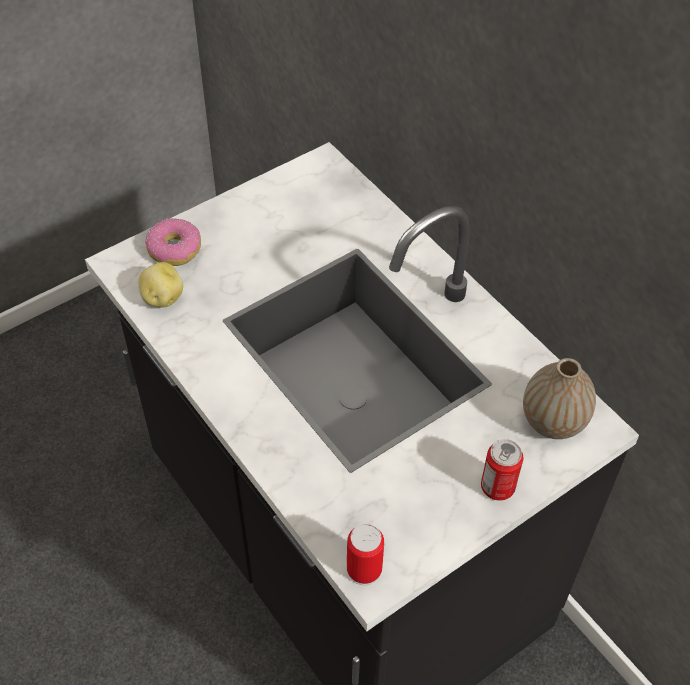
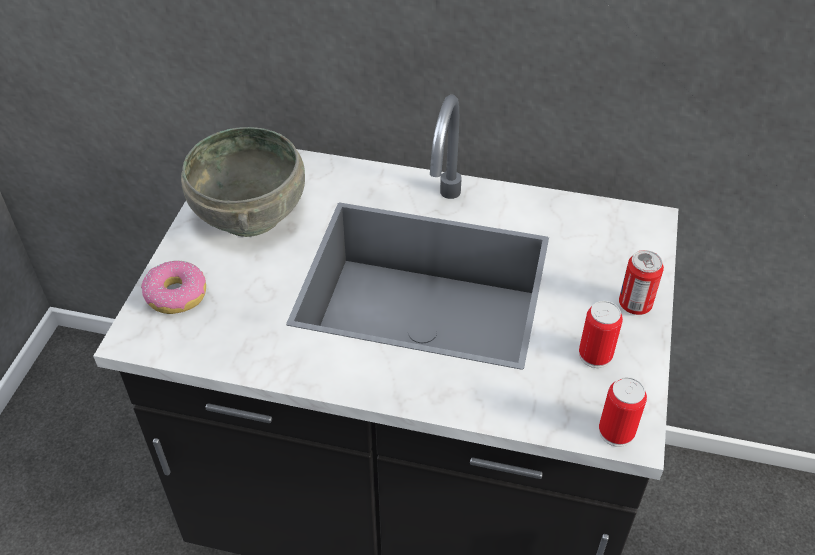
camera: 40 degrees left, 5 degrees down
(162, 298) = (209, 341): potato -> none
(285, 218) = (251, 213): none -> grey bowl
(416, 502) = (595, 355): none -> can
(553, 422) = (618, 235): vase -> none

